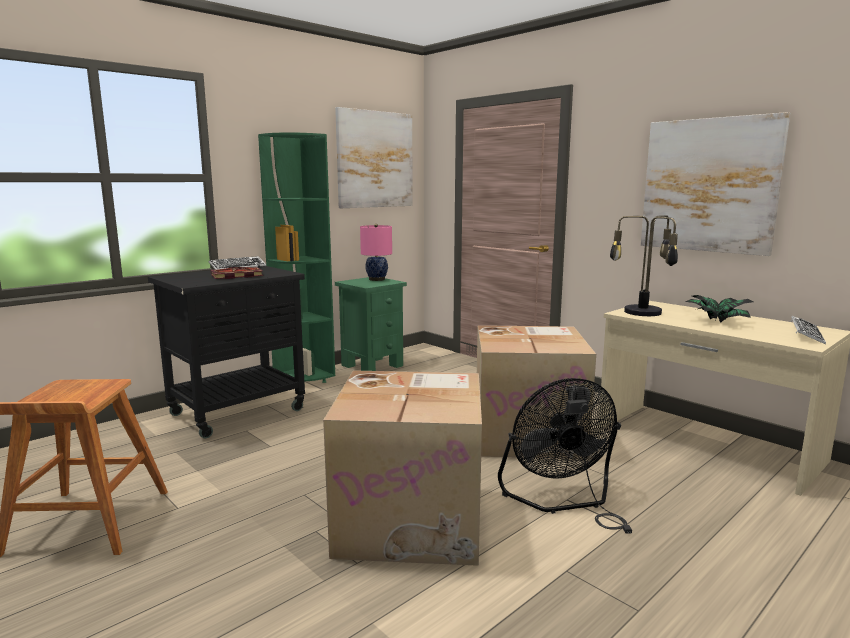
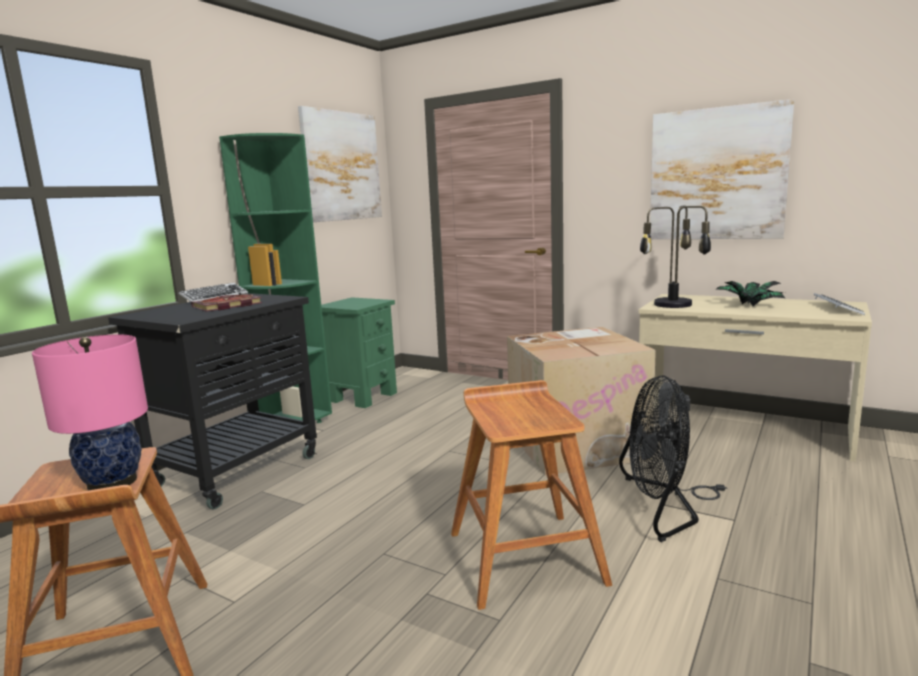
camera: 15 degrees left, 0 degrees up
(376, 279) = (358, 300): pink table lamp -> pink table lamp (112, 483)
(412, 519) = (524, 556): cardboard box -> brown stool
(570, 500) = (666, 504): black fan -> black fan turned 60 degrees counterclockwise

